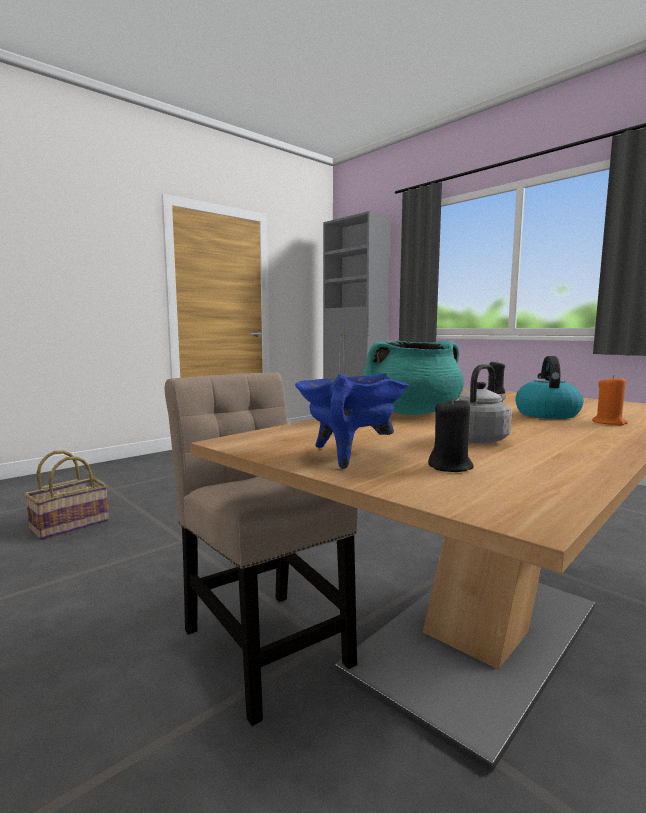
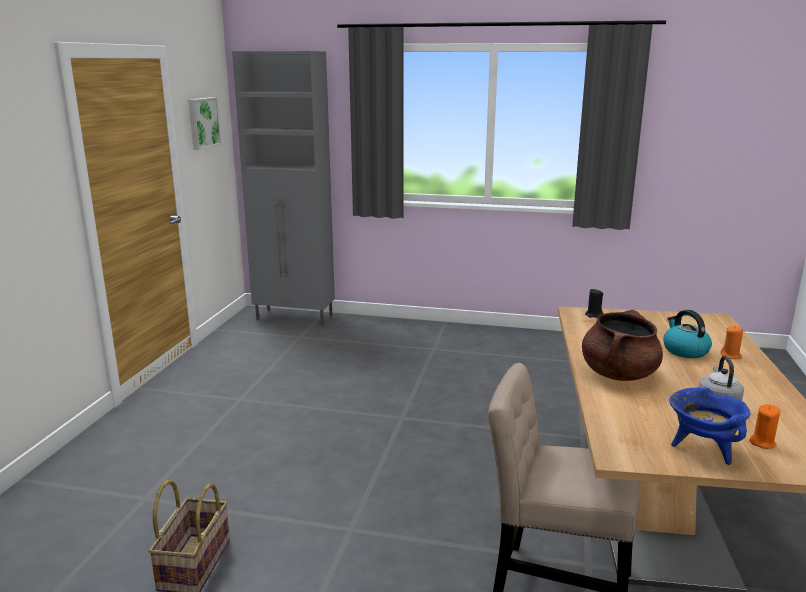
camera: 35 degrees left, 10 degrees up
(299, 274) = (203, 123): none -> picture
(412, 413) = (618, 374): turquoise cooking pot -> brown cooking pot
(450, 467) = (762, 442): black candle -> orange candle

